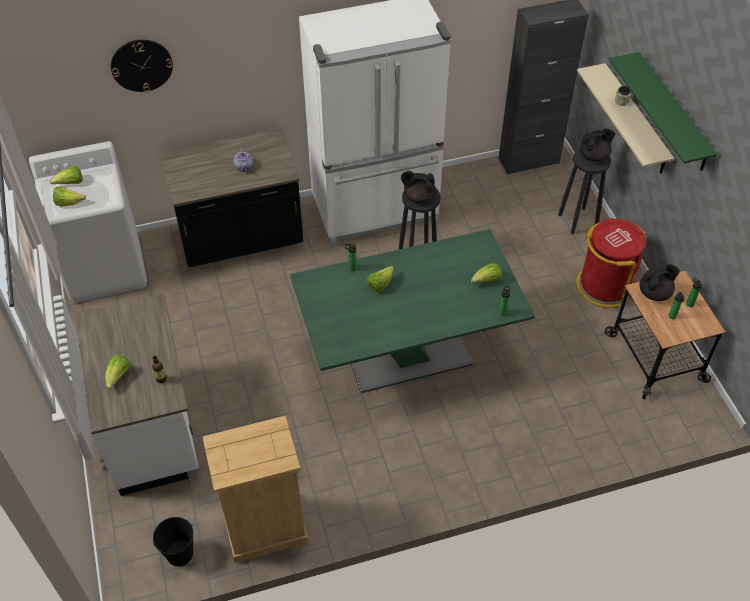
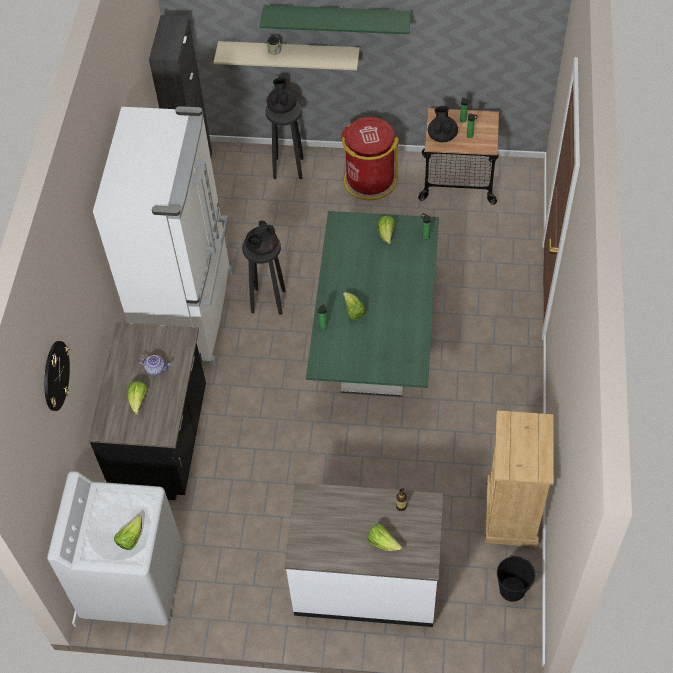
camera: 65 degrees left, 5 degrees up
(70, 183) = (100, 531): lettuce -> lettuce (138, 401)

